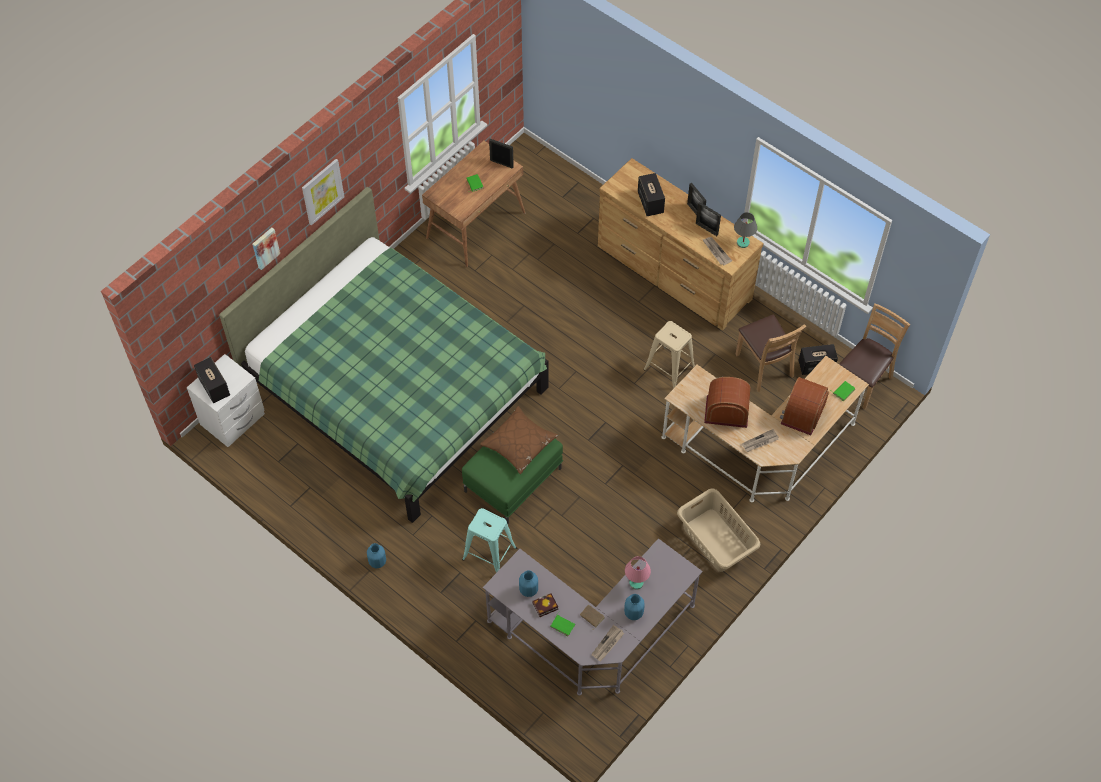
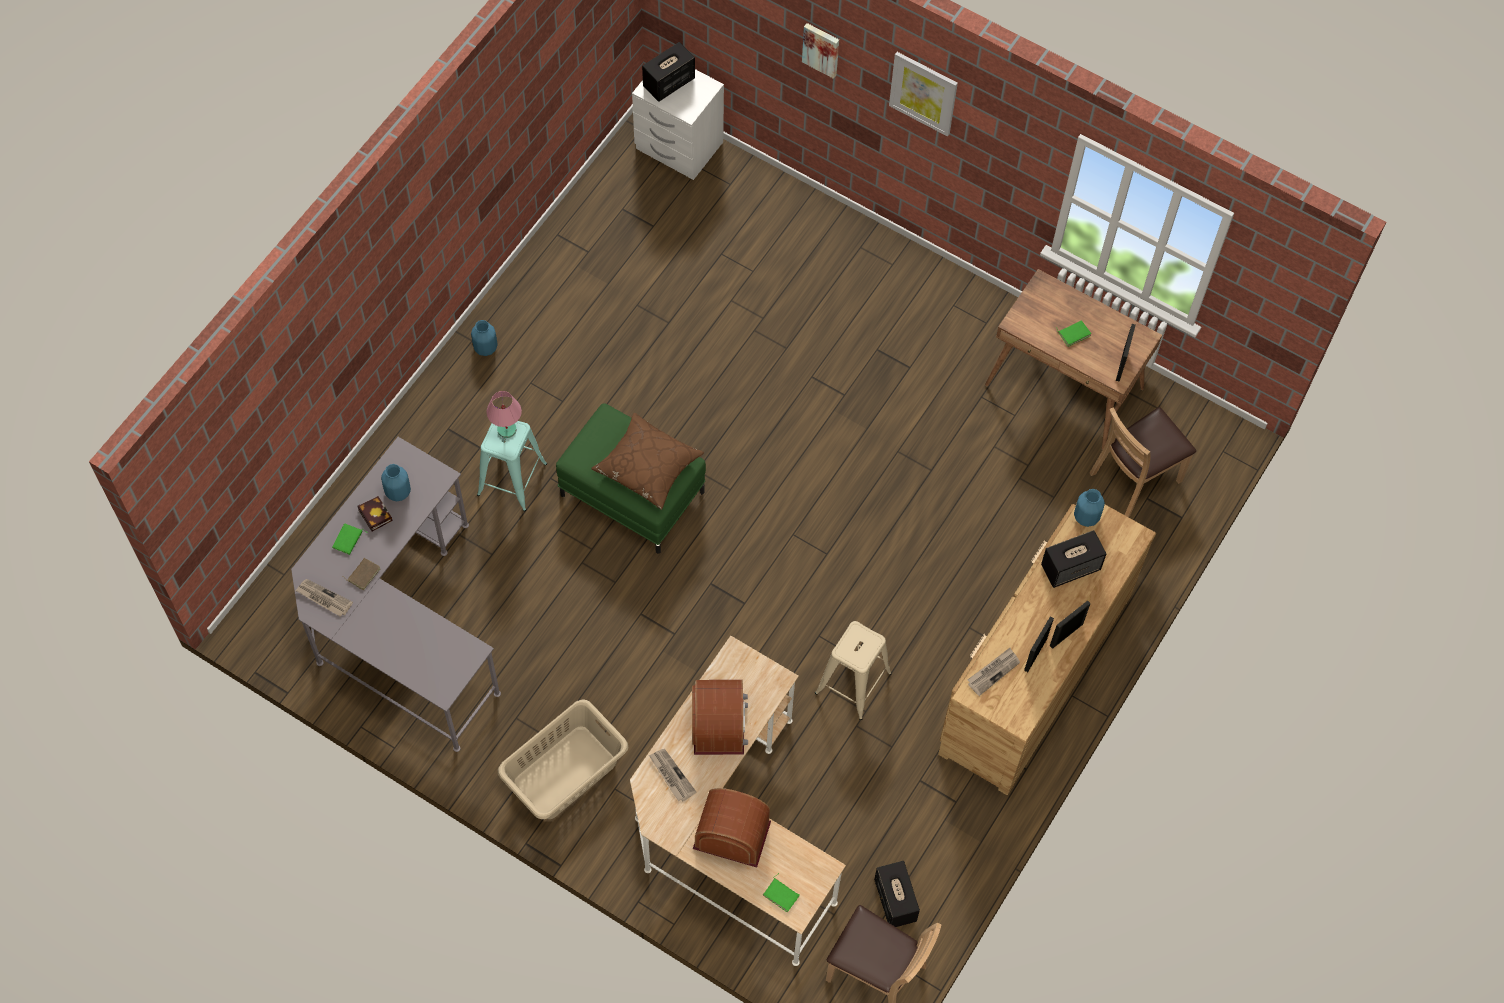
camera: 80 degrees right, 5 degrees up
(395, 389) = (757, 326): green bed -> none
(633, 613) = (373, 627): blue vase -> blue vase (1086, 517)
(636, 583) = (420, 626): pink table lamp -> pink table lamp (507, 430)
(742, 243) = (1018, 710): grey table lamp -> none
(764, 366) = (881, 821): brown chair -> brown chair (1135, 479)

